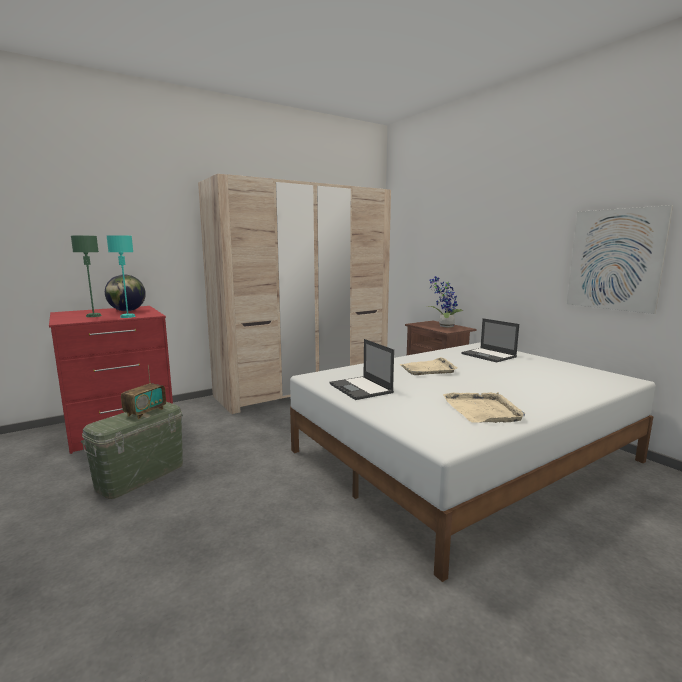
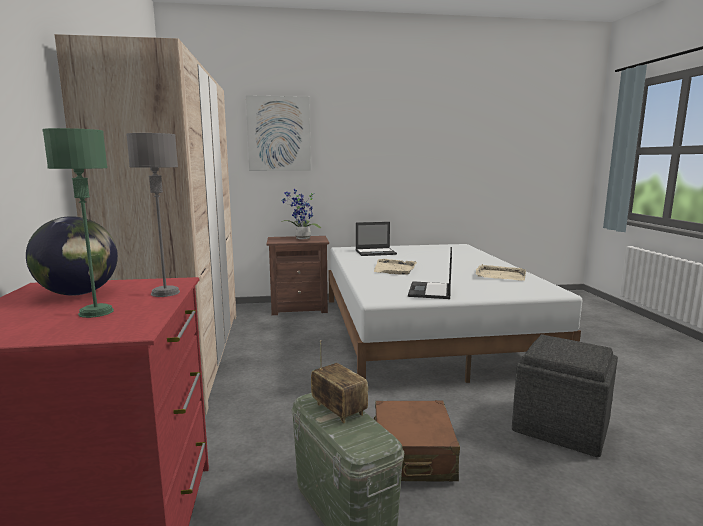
camera: 65 degrees left, 0 degrees up
(127, 316) = (166, 293): turquoise table lamp -> grey table lamp
(206, 489) = (412, 455): none -> brown suitcase
(290, 570) = (561, 427): none -> grey ottoman
(361, 388) = (430, 291): laptop -> laptop turned 105 degrees clockwise
(615, 259) = (433, 167): picture -> picture (279, 134)

